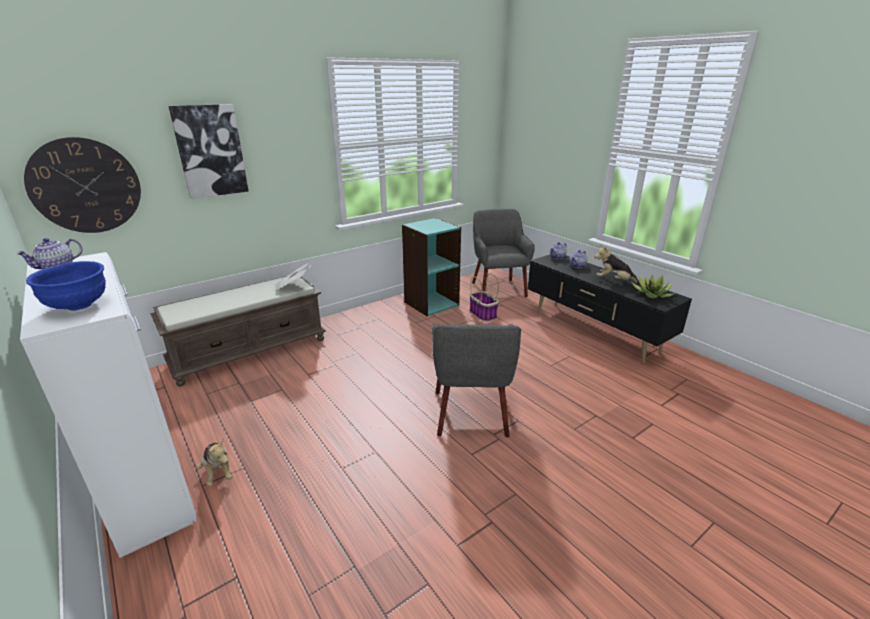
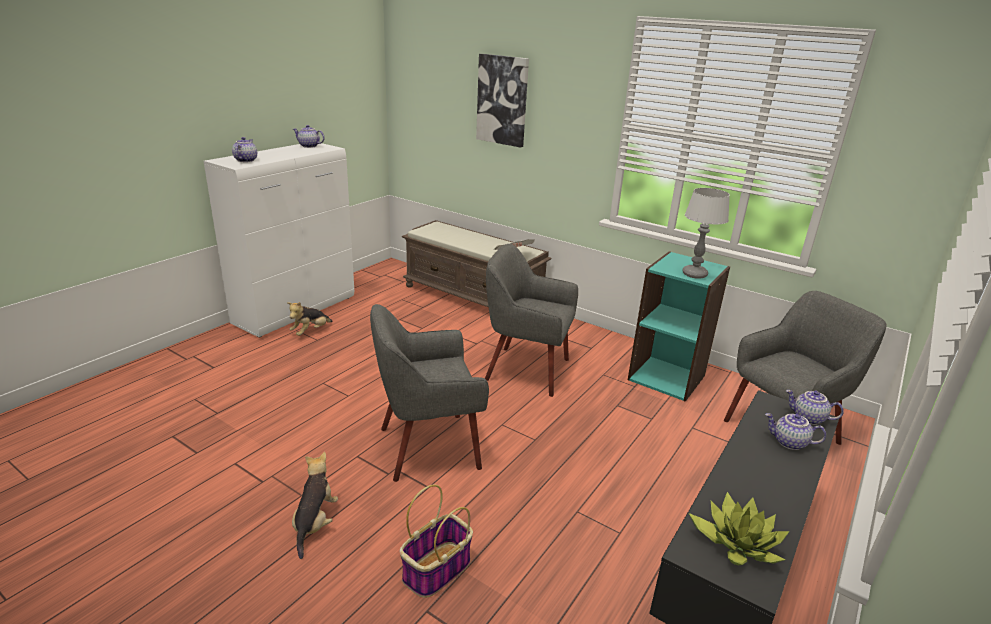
camera: 70 degrees right, 0 degrees up
(78, 307) = (245, 160): blue bowl -> teapot
(85, 186) = (421, 108): wall clock -> none
(390, 350) = (526, 369): none -> grey armchair
(443, 226) = (695, 274): none -> table lamp
(483, 314) = (678, 427): basket -> basket (436, 571)
(614, 281) = (760, 490): plush toy -> plush toy (315, 523)

